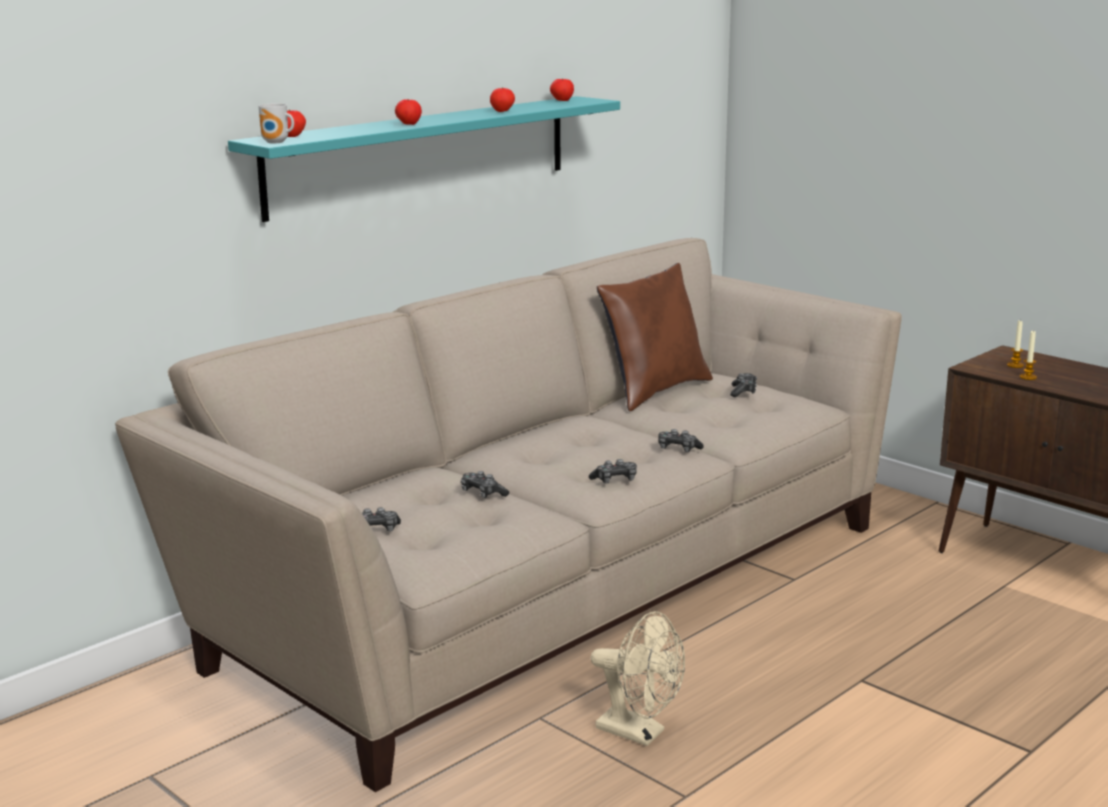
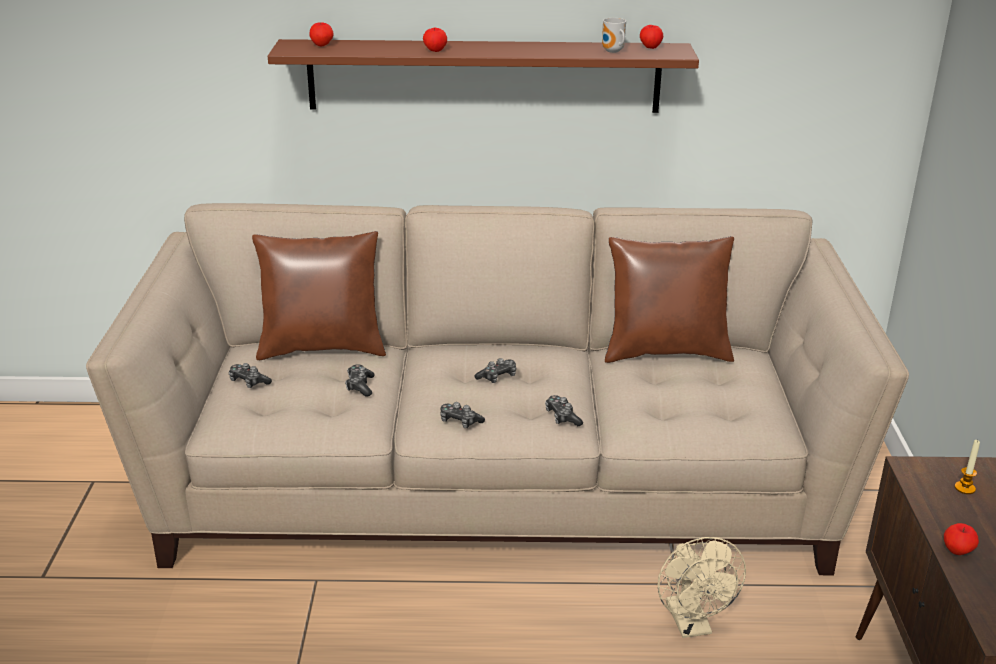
camera: 45 degrees right, 10 degrees up
(276, 142) = (288, 50): mug -> mug (612, 51)
(382, 486) = (323, 348): none -> brown pillow
(422, 155) = (484, 76): turquoise shelf -> brown shelf
(502, 111) = (554, 51): apple -> apple (957, 551)
(639, 733) = (347, 634): beige fan -> beige fan (692, 625)
(743, 391) = (732, 386): game controller -> game controller (497, 377)
(1028, 377) = (943, 508): candle -> none

